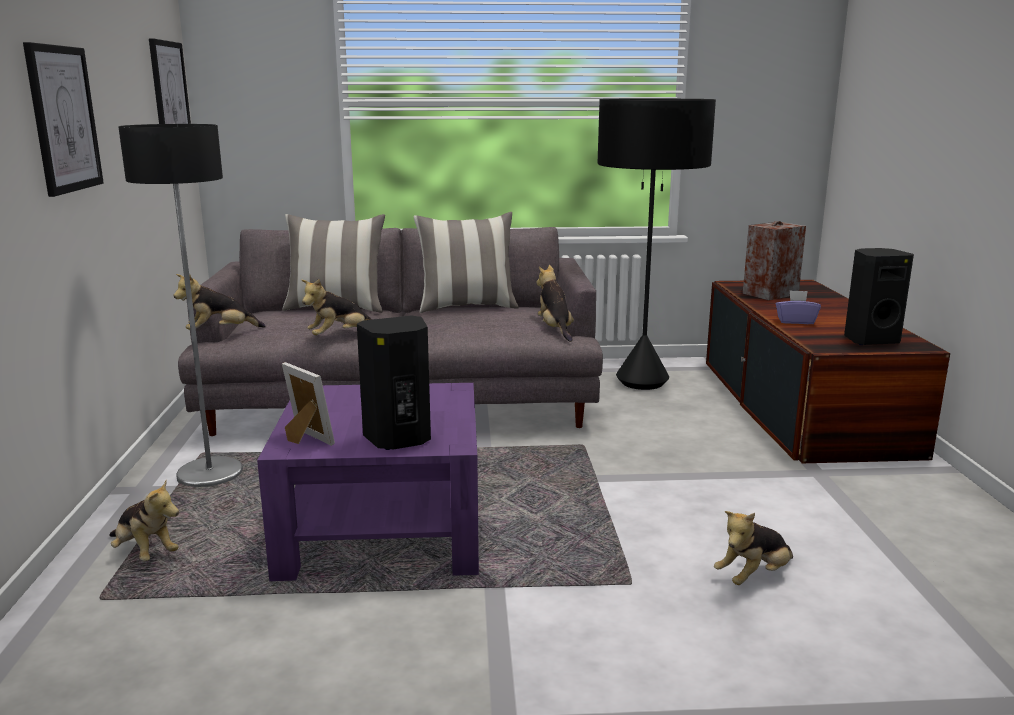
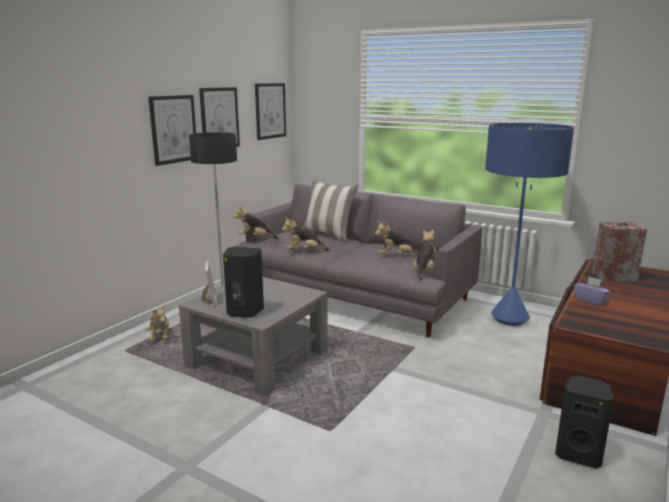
camera: 35 degrees right, 0 degrees up
(117, 102) = (219, 118): none -> picture
(383, 528) = (258, 358): purple coffee table -> grey coffee table
(467, 307) = (394, 247): pillow -> none
(642, 383) = (509, 319): black floor lamp -> blue floor lamp
(754, 576) = (401, 455): plush toy -> plush toy (397, 256)
(870, 340) = (621, 327): black speaker -> black speaker (578, 454)

